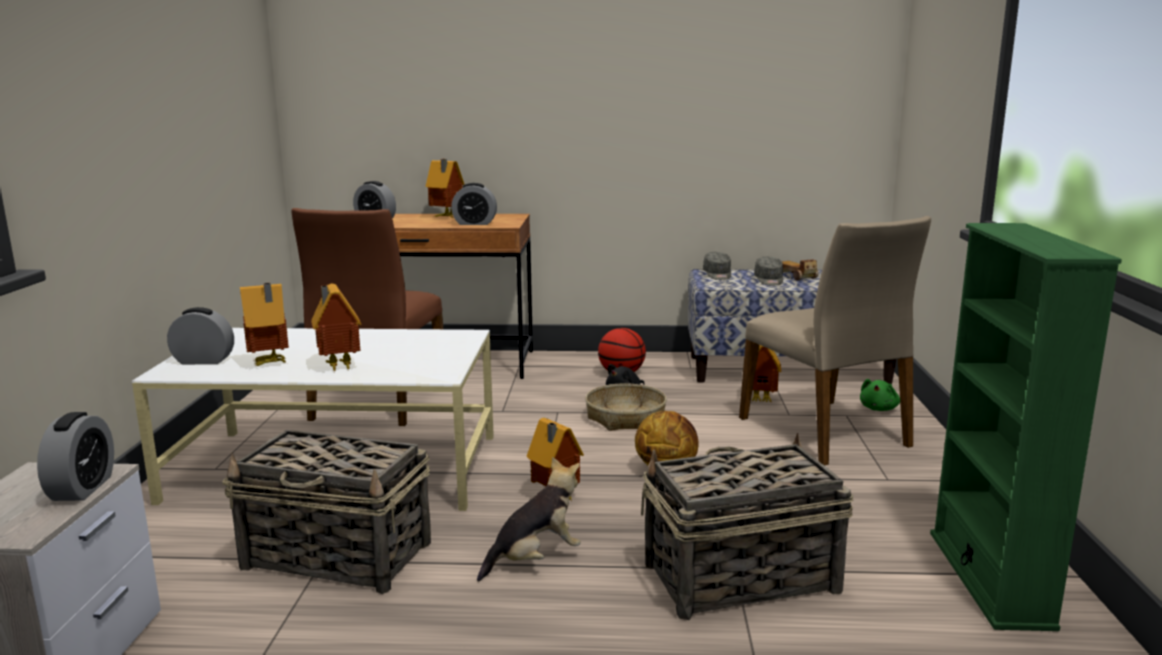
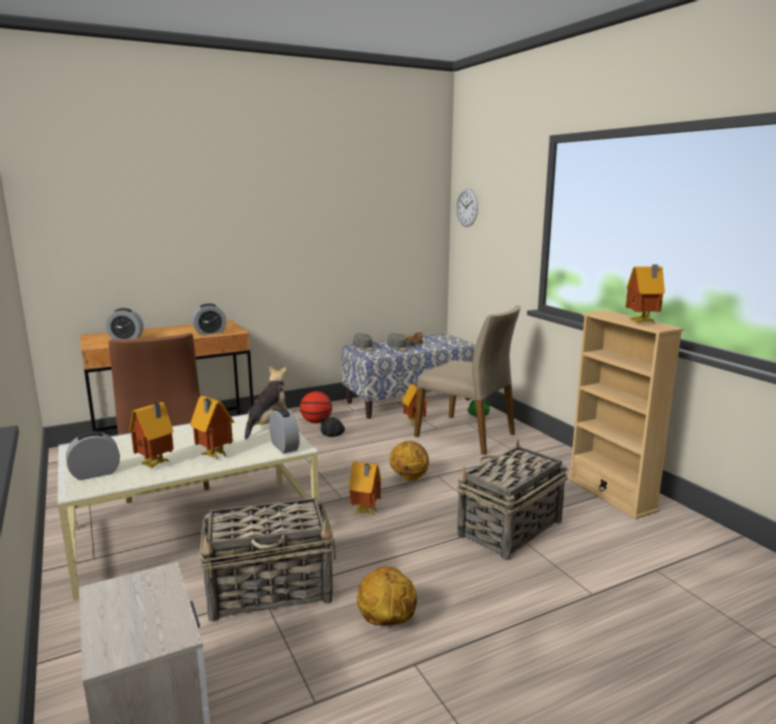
camera: 30 degrees left, 0 degrees up
(82, 488) = (165, 590): alarm clock -> alarm clock (284, 447)
(422, 639) = (386, 621): none -> basketball
(446, 218) = (178, 330): toy house -> toy house (642, 322)
(535, 559) = (395, 552): plush toy -> plush toy (269, 425)
(625, 418) = (350, 450): basket -> none
(920, 53) = (467, 207): none -> wall clock
(989, 578) = (610, 494): green bookcase -> beige bookcase

